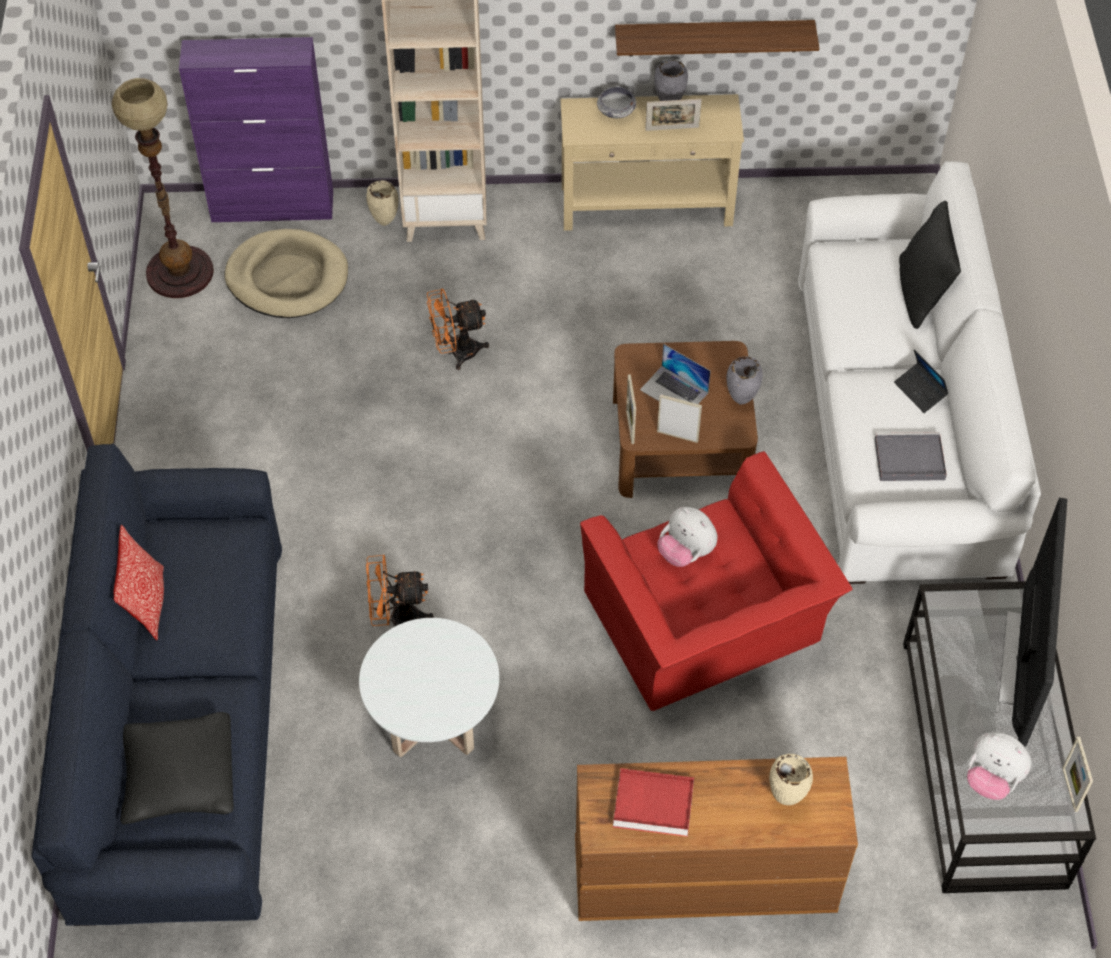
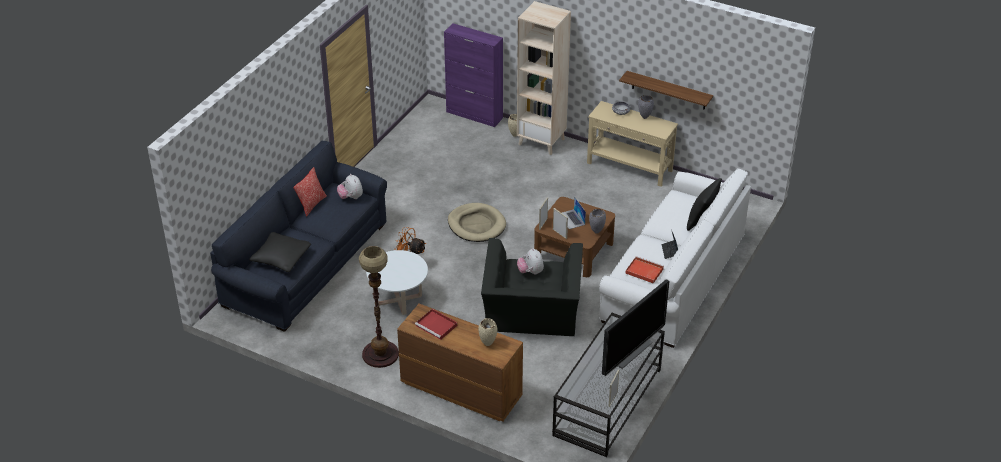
camera: 30 degrees right, 15 degrees down
(179, 272) = (420, 124): floor lamp -> floor lamp (380, 354)
(287, 278) = (461, 140): beige dog bed -> beige dog bed (476, 225)
(456, 352) = (507, 188): orange fan -> none
(672, 129) = (638, 125): picture frame -> none
(706, 625) = (532, 313): red armchair -> black armchair
(907, 459) = (643, 271): grey tray -> red tray
(992, 779) = (584, 382): plush toy -> plush toy (351, 197)

